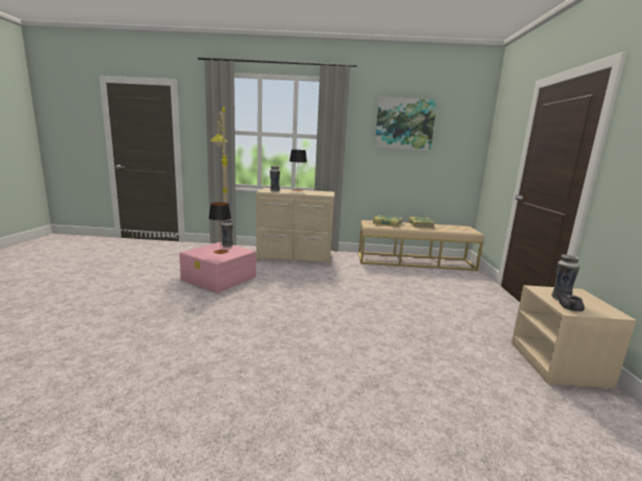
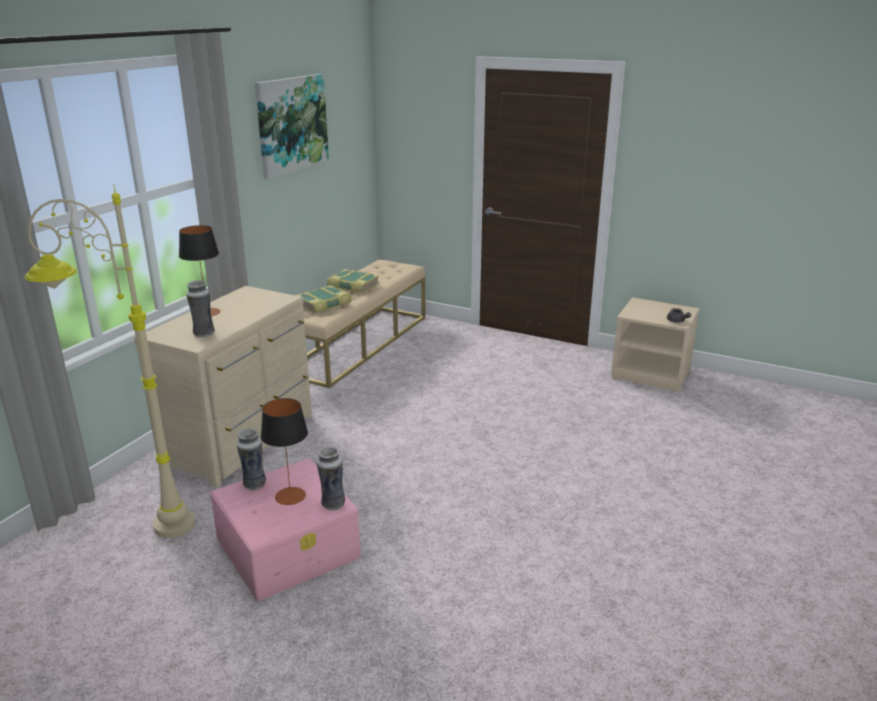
camera: 65 degrees left, 10 degrees up
(560, 298) = (653, 315): vase -> vase (332, 504)

